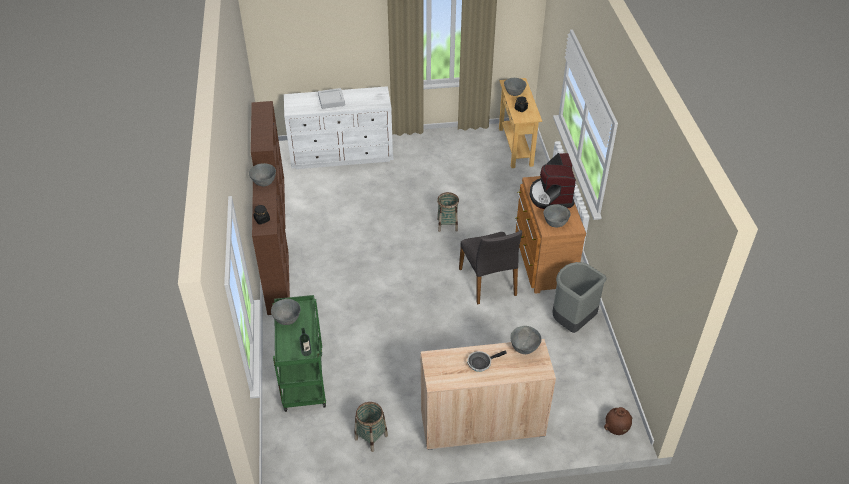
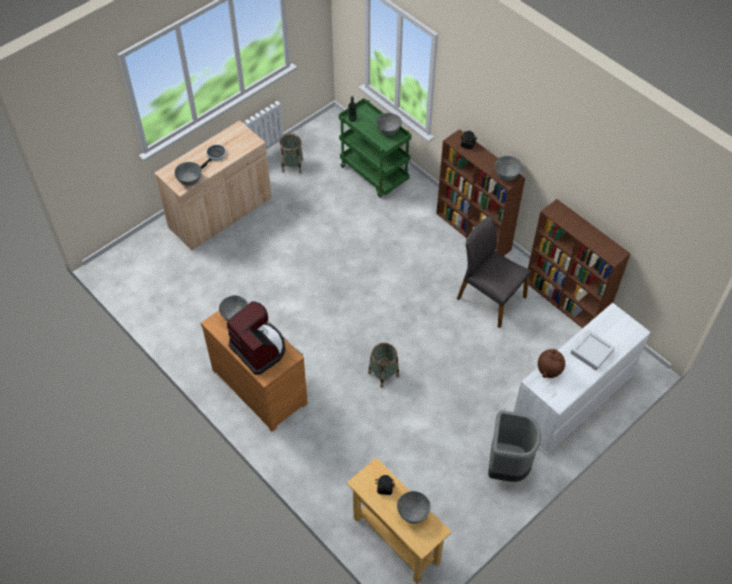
camera: 145 degrees right, 10 degrees up
(488, 282) = (297, 332): grey chair -> grey chair (490, 298)
(572, 322) = (197, 334): grey trash can -> grey trash can (507, 467)
(616, 429) = (116, 261): brown vase -> brown vase (549, 371)

